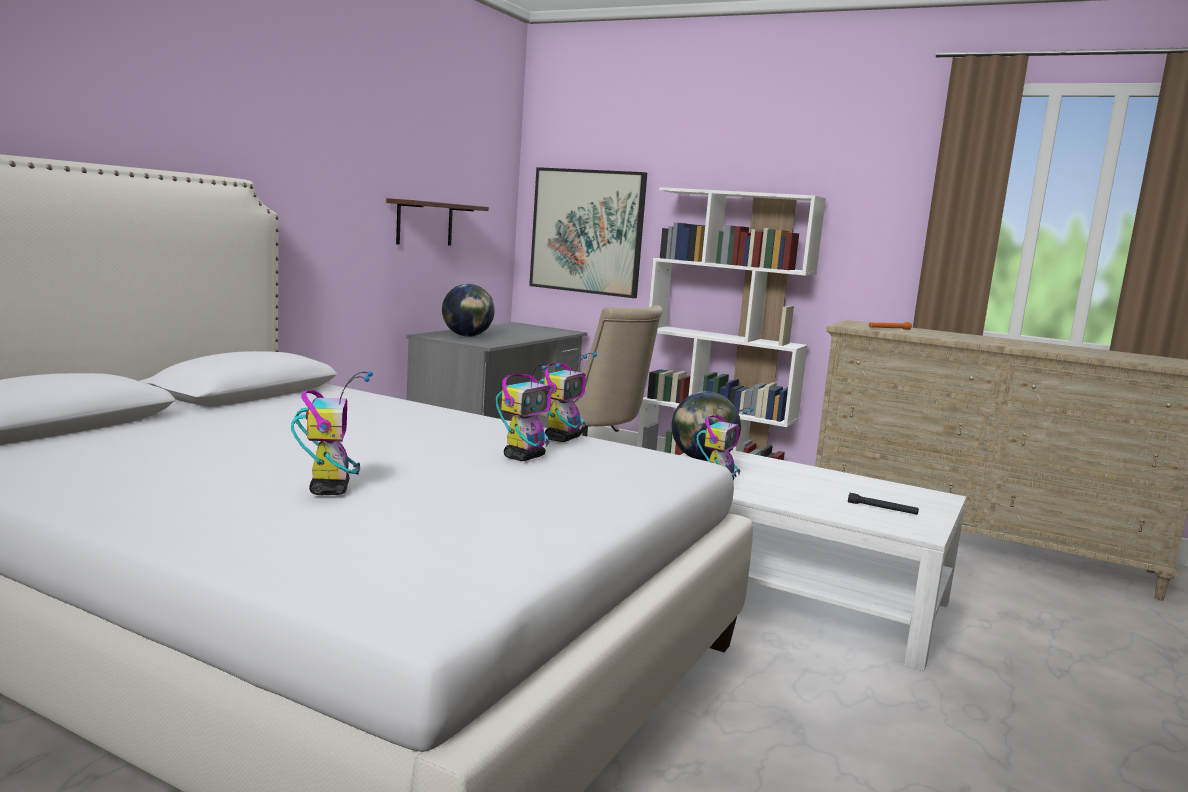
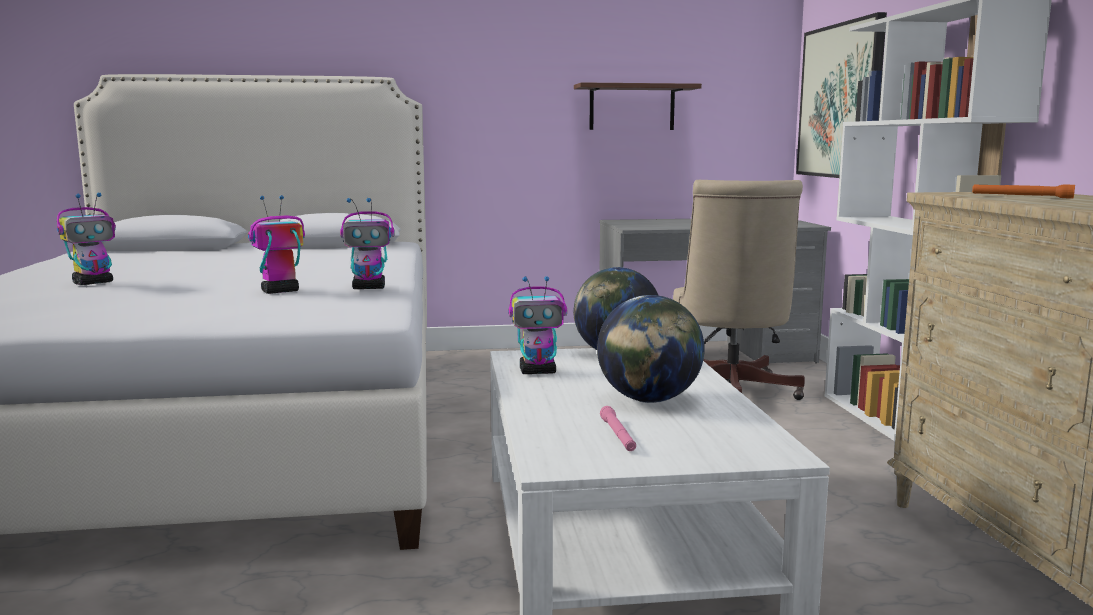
camera: 55 degrees right, 0 degrees up
(467, 336) = (652, 223): globe -> globe (648, 400)
(524, 457) = (279, 291): toy robot -> toy robot turned 150 degrees clockwise
(882, 509) = (618, 435): black flashlight -> pink flashlight

